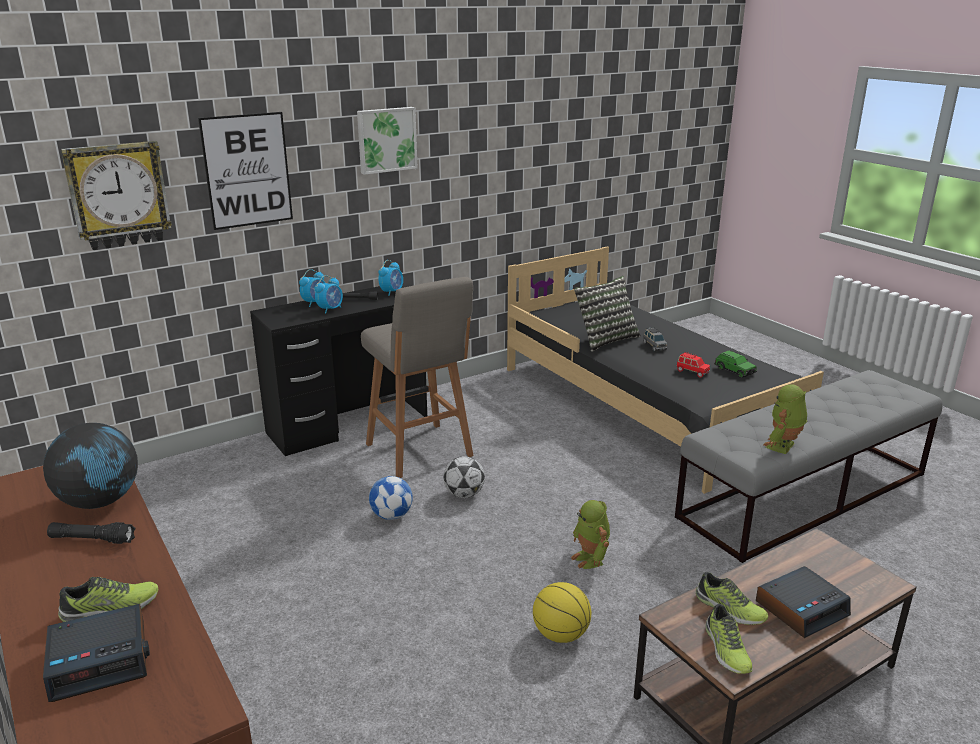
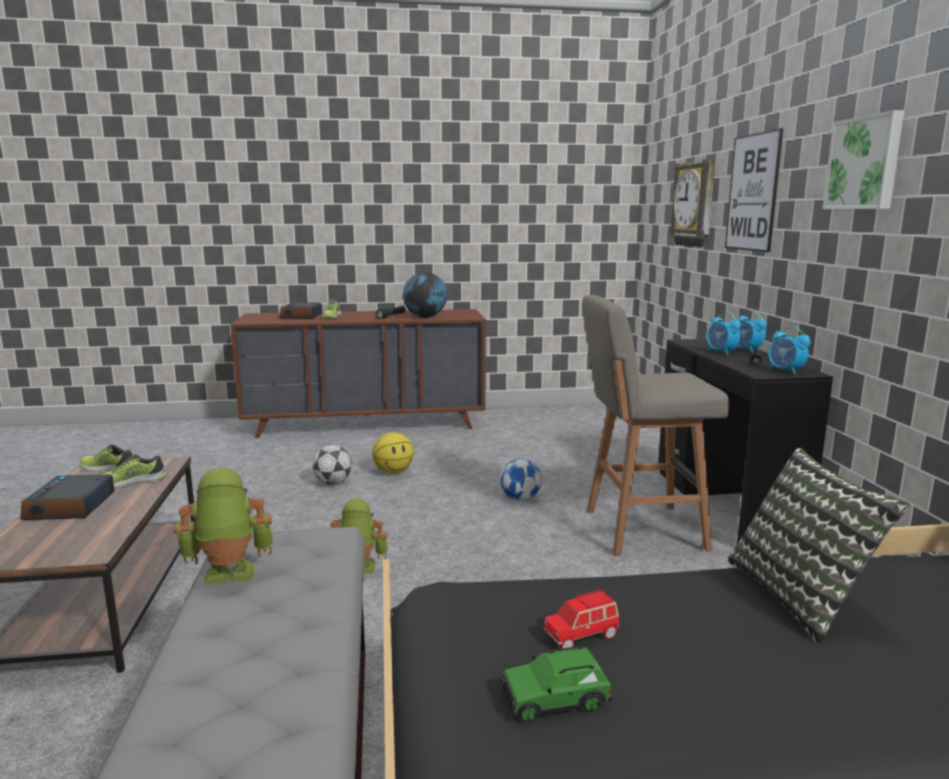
camera: 115 degrees right, 10 degrees down
(464, 494) = (531, 534): football -> football (333, 483)
(560, 634) = (291, 529): basketball -> basketball (394, 472)
(654, 346) = (748, 641): grey toy car -> none
(783, 447) = (228, 576): toy robot -> toy robot turned 75 degrees counterclockwise

